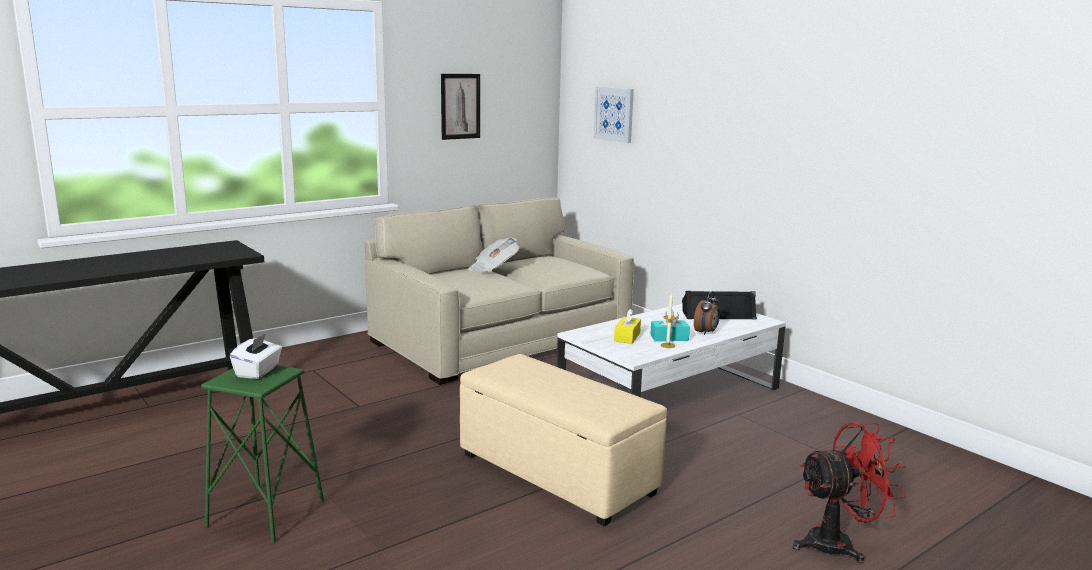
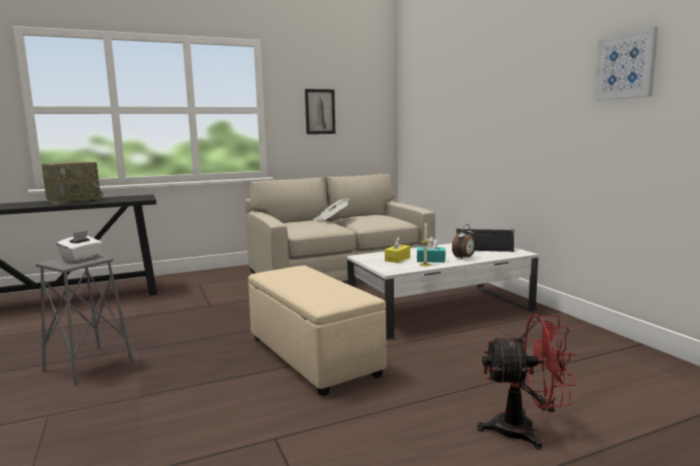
camera: 15 degrees right, 5 degrees down
(133, 260) = (74, 201): none -> radio
(266, 513) = (88, 365): green stool -> grey stool
(614, 114) = (427, 112): picture -> picture (625, 66)

